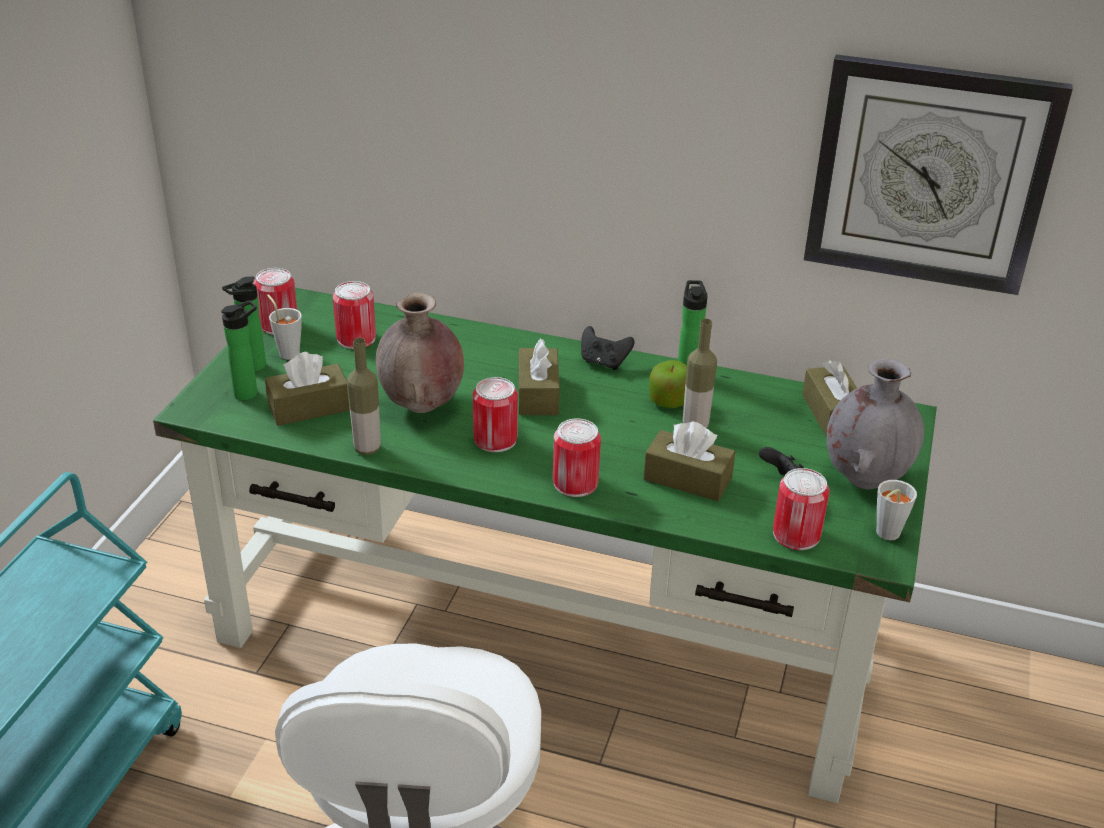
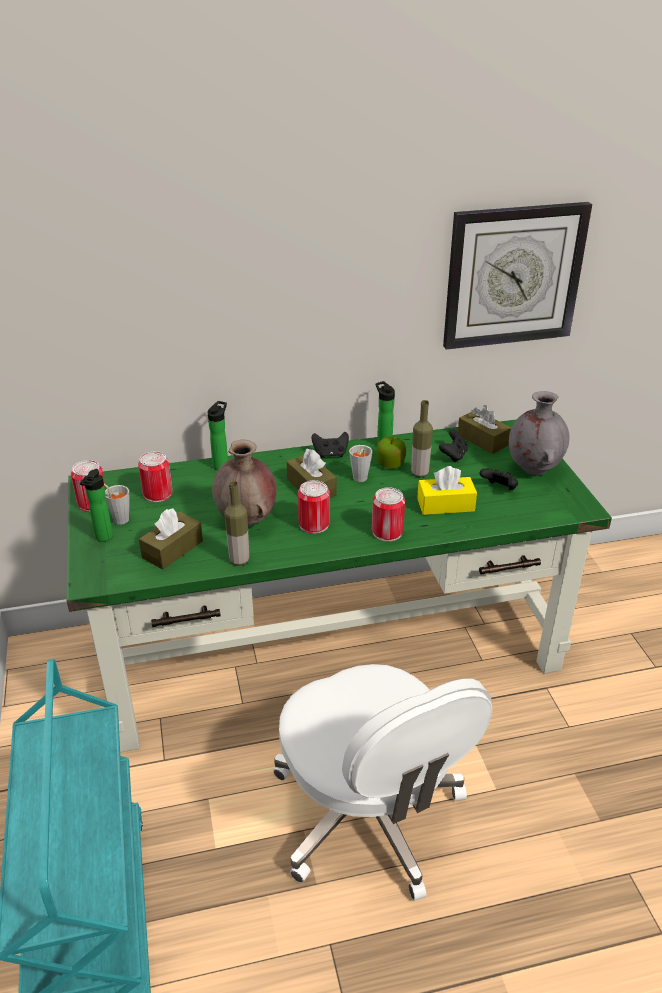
camera: 30 degrees left, 0 degrees up
(249, 392) = (119, 555): bottle -> bottle (221, 464)
(687, 479) = (445, 505): brown tissue box -> yellow tissue box
(767, 420) = (453, 456): none -> black game controller
(796, 534) = (531, 513): can -> none
(884, 535) = (572, 496): grey cup -> grey cup (359, 479)

